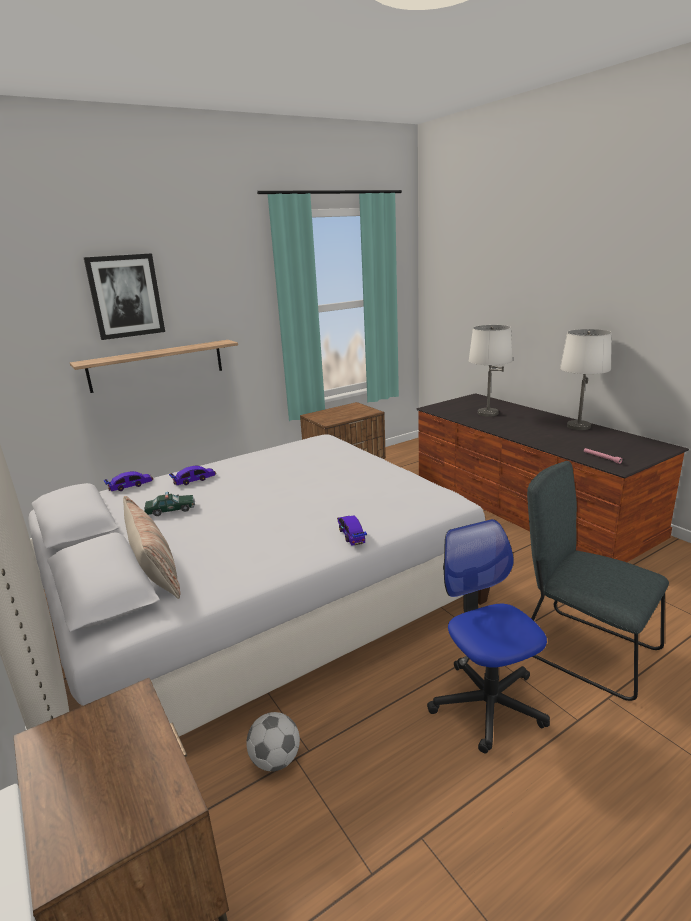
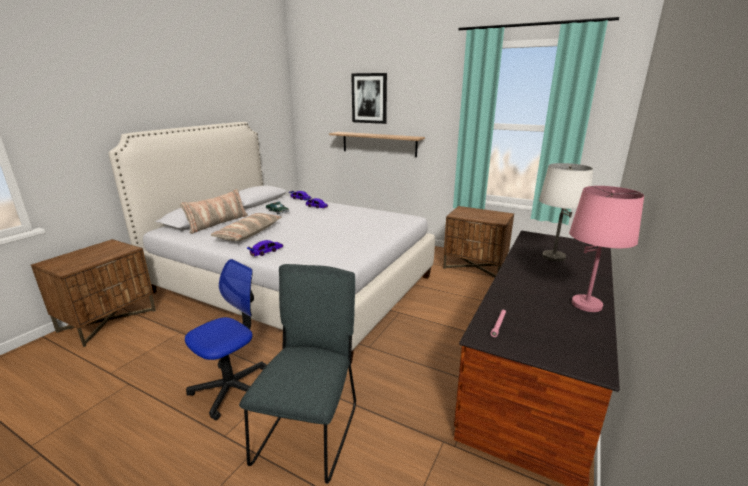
camera: 60 degrees right, 0 degrees up
(252, 542) = (249, 233): none -> pillow
(275, 760) = (179, 327): football -> none
(578, 426) = (586, 304): white table lamp -> pink table lamp

